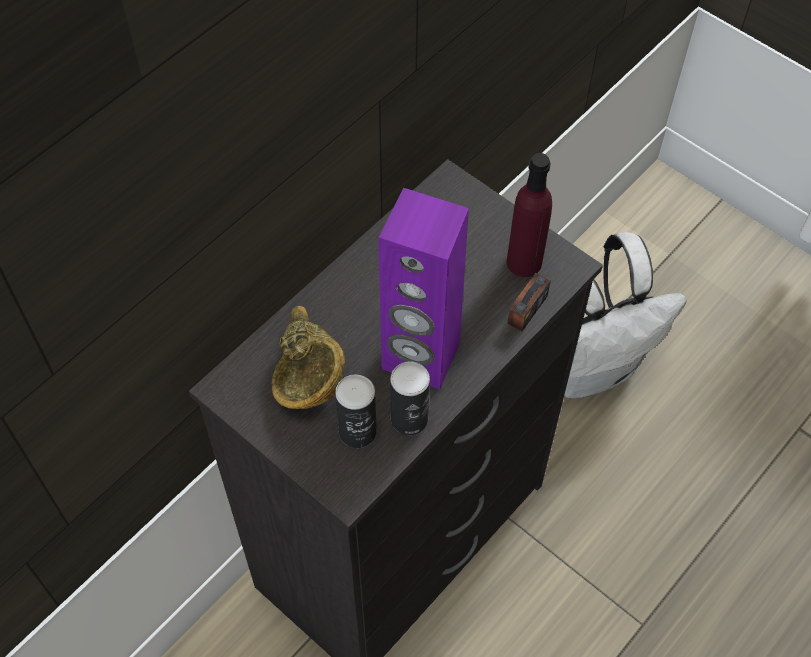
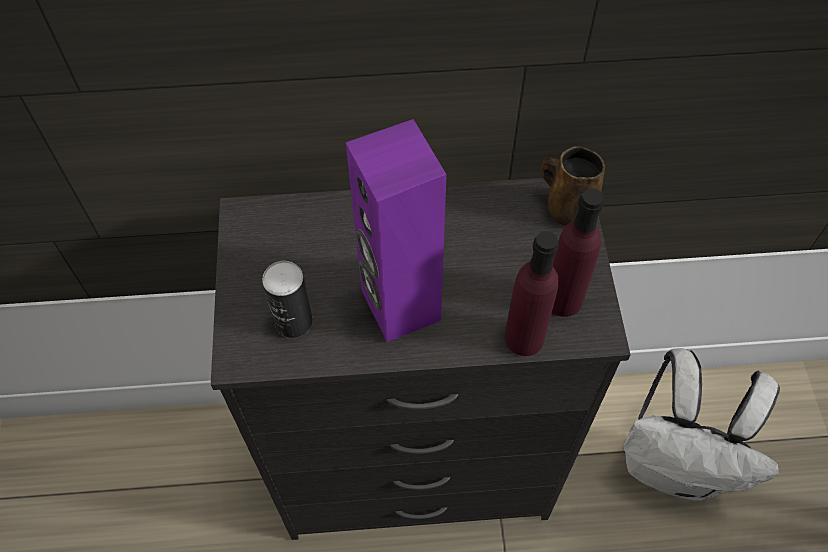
camera: 45 degrees right, 0 degrees up
(303, 369) = (308, 245): brown bowl -> none
(409, 419) = (339, 344): can -> none
(458, 195) = (567, 208): none -> brown mug
(527, 309) = (524, 338): radio -> purple bottle

